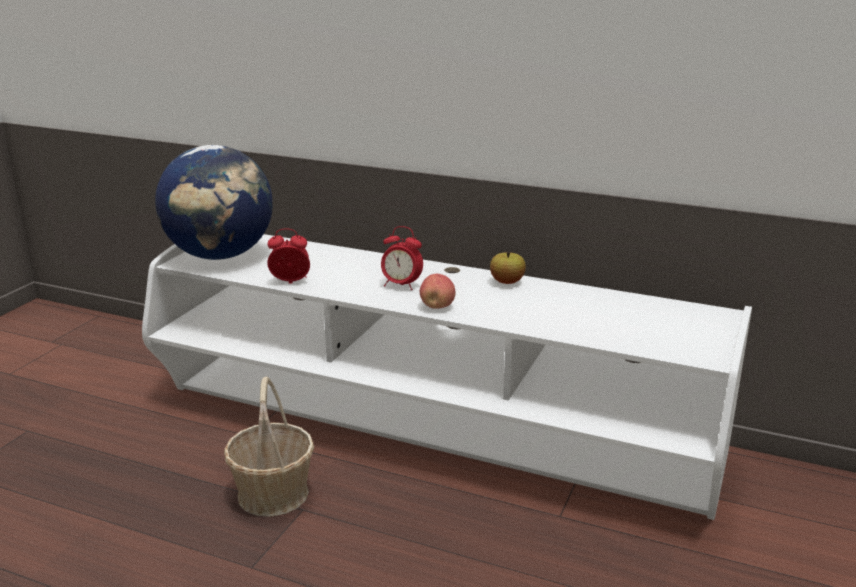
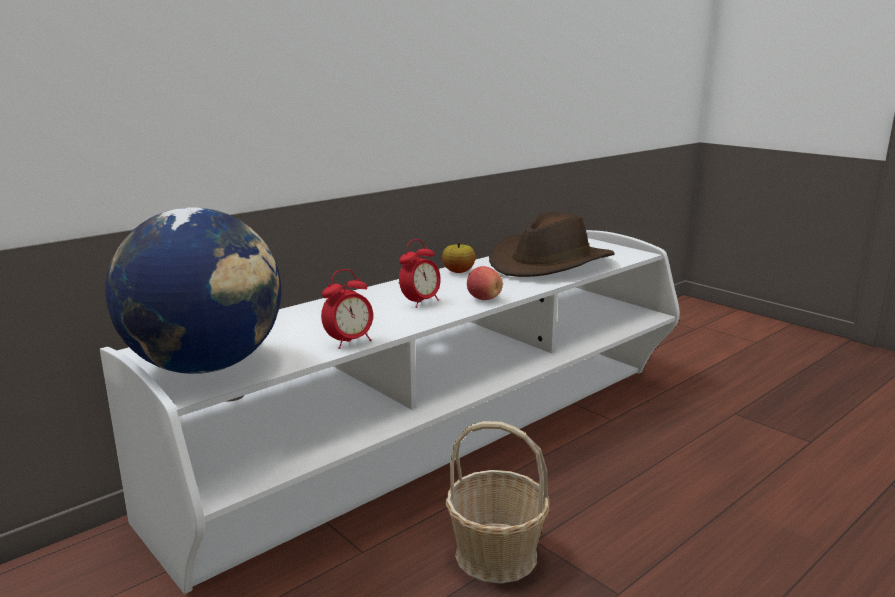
camera: 65 degrees left, 5 degrees down
(290, 282) = (349, 342): alarm clock -> alarm clock turned 150 degrees counterclockwise
(592, 316) = (550, 263): none -> brown hat

